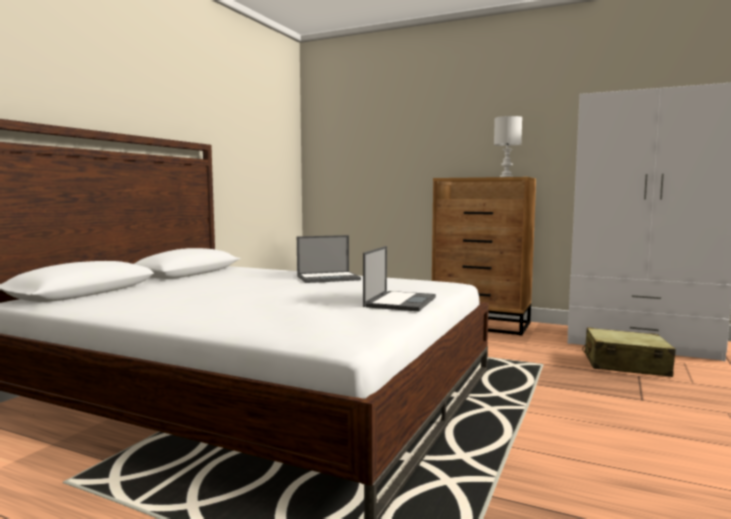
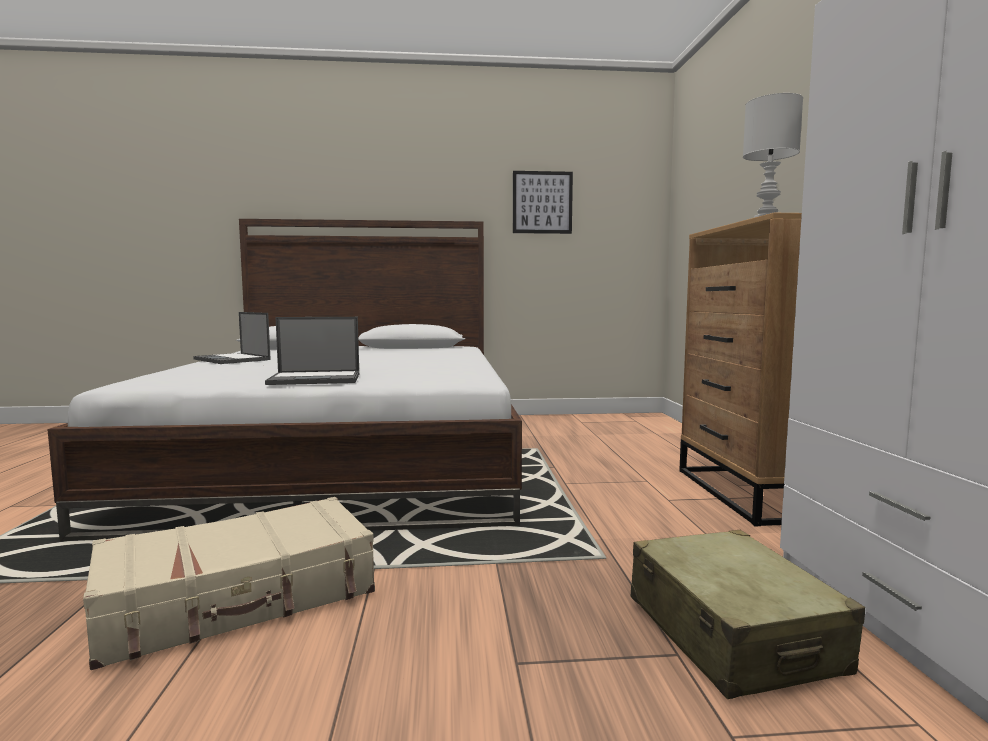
camera: 60 degrees right, 0 degrees up
(239, 131) = (542, 202): none -> picture
(329, 278) = (436, 360): laptop -> laptop (233, 359)
(551, 450) = (240, 598): none -> beige suitcase

